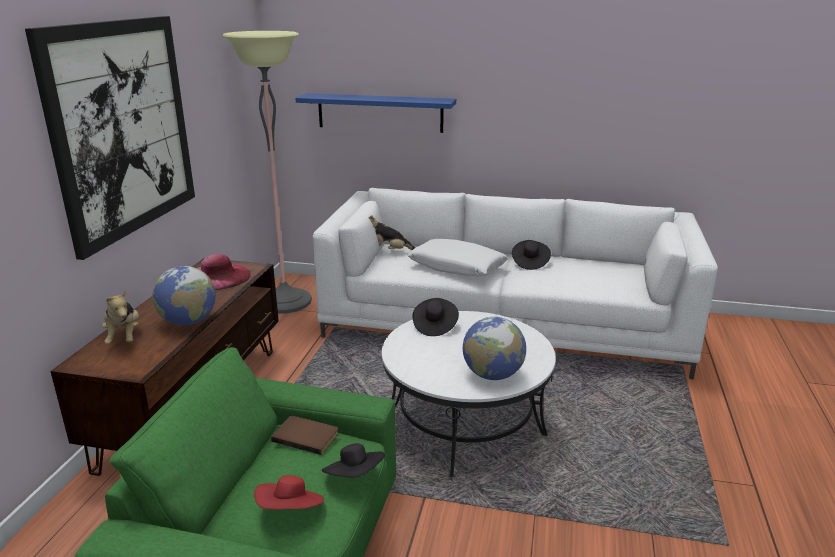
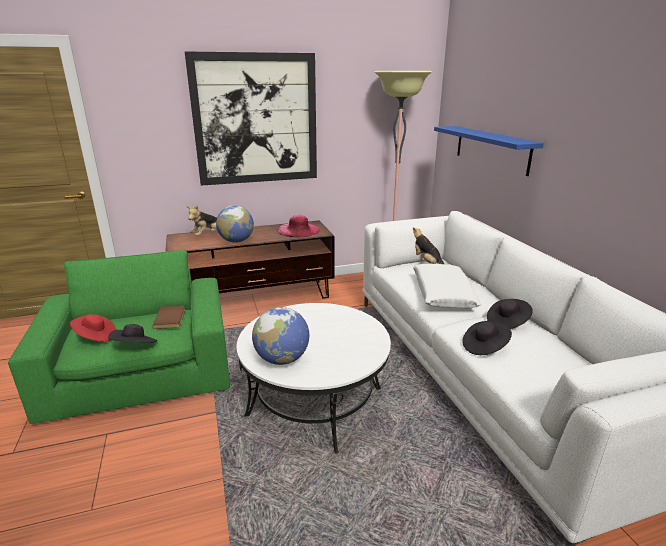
camera: 60 degrees right, 0 degrees up
(434, 326) = (336, 315): black hat -> black hat (484, 347)

